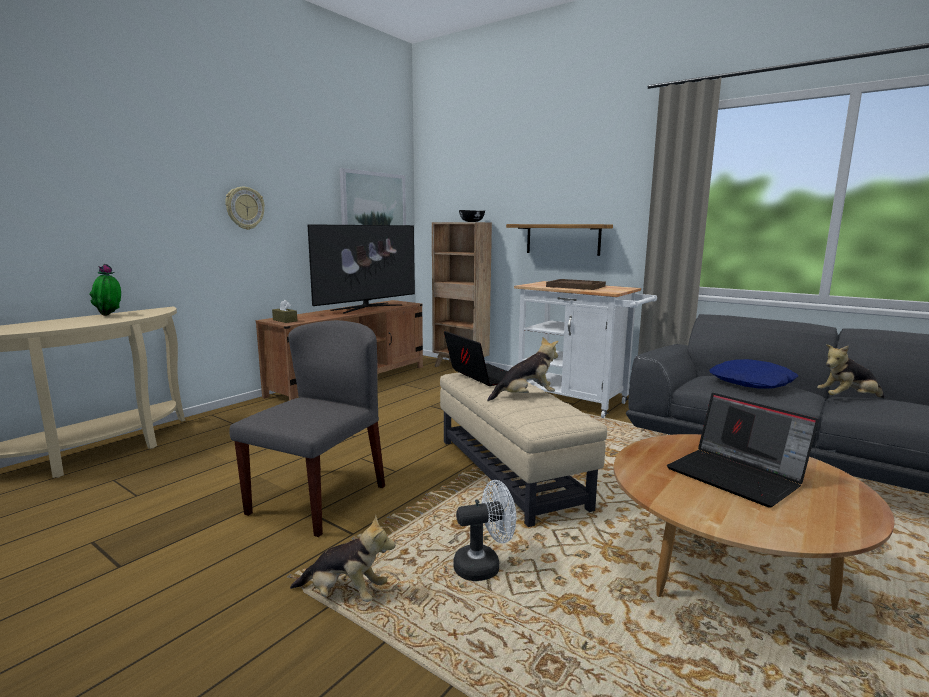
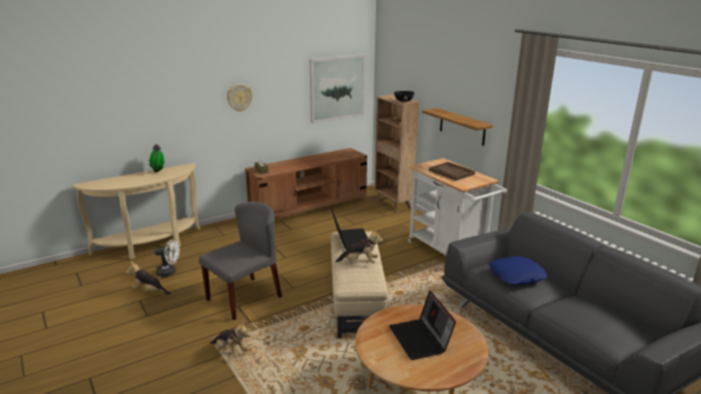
camera: 20 degrees right, 10 degrees up
(366, 308) = (323, 158): television -> none
(484, 566) = (300, 353): white fan -> white fan (169, 272)
(848, 399) = (570, 301): plush toy -> plush toy (149, 291)

